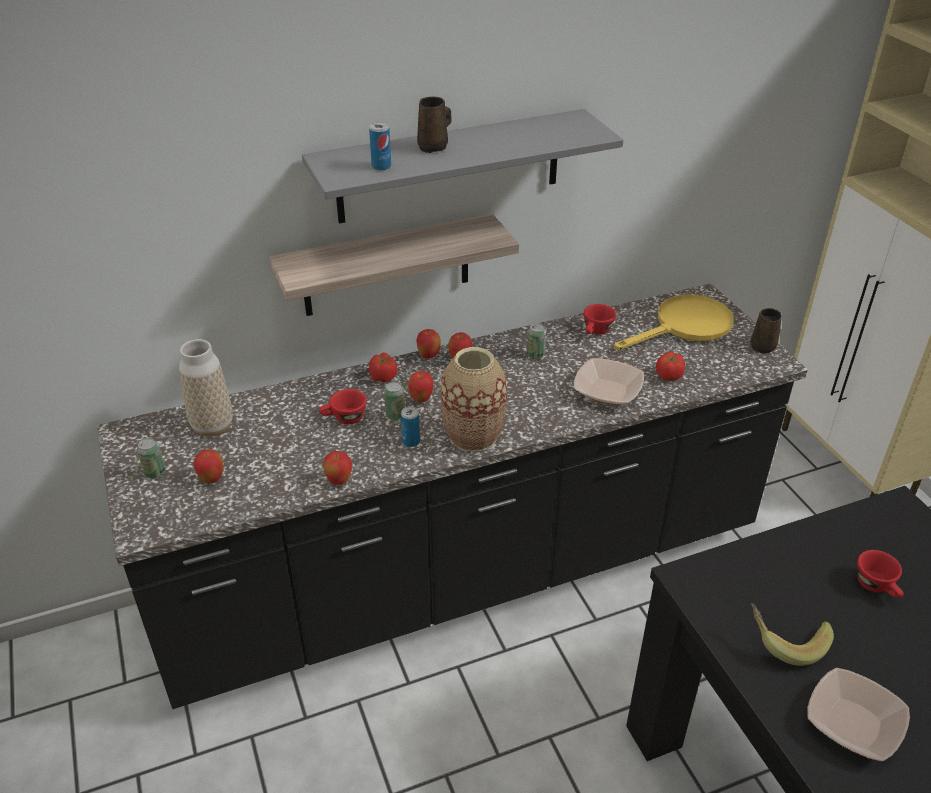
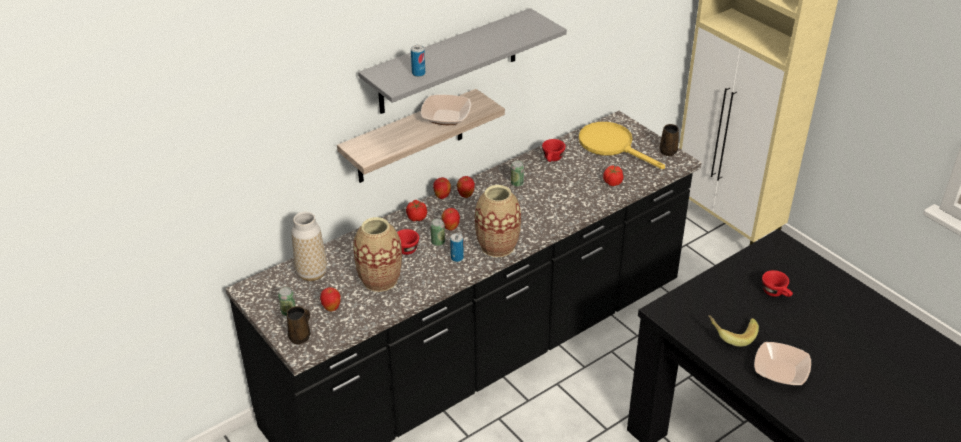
camera: 15 degrees left, 0 degrees up
(295, 452) = (380, 279): none -> vase
(339, 481) = (420, 293): apple -> none
(434, 147) = (445, 53): brown mug -> brown mug (300, 336)
(607, 392) = (575, 200): bowl -> bowl (446, 117)
(685, 326) = (612, 145): yellow frying pan -> yellow frying pan turned 90 degrees counterclockwise

